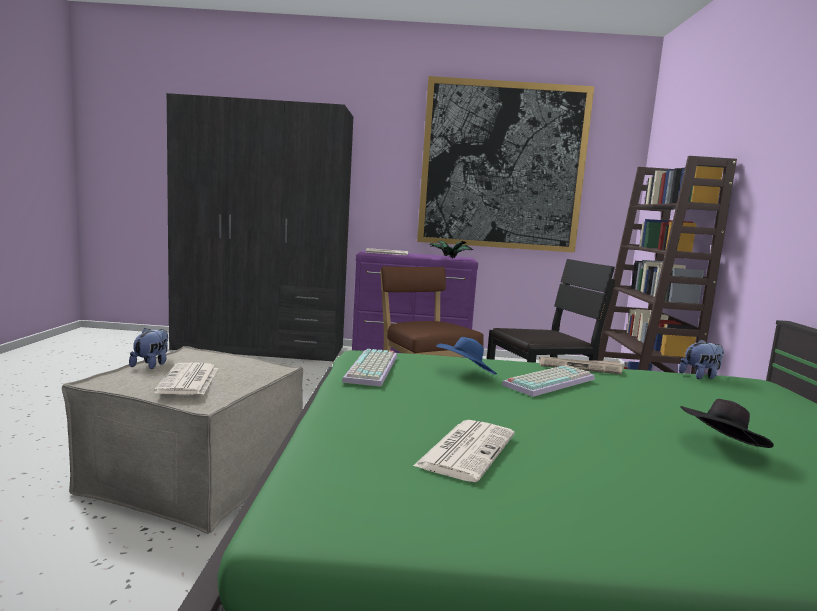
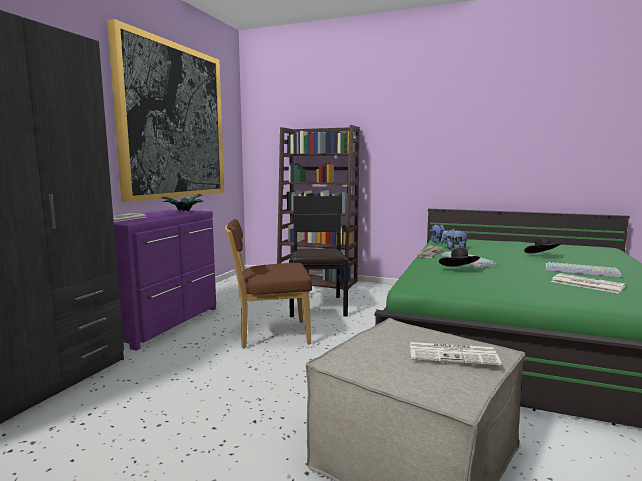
camera: 70 degrees left, 0 degrees up
(151, 365) = (387, 378): plush toy -> plush toy (454, 249)
(373, 369) = (461, 285): keyboard -> keyboard (582, 270)
(465, 374) = (459, 270): blue hat -> black hat

